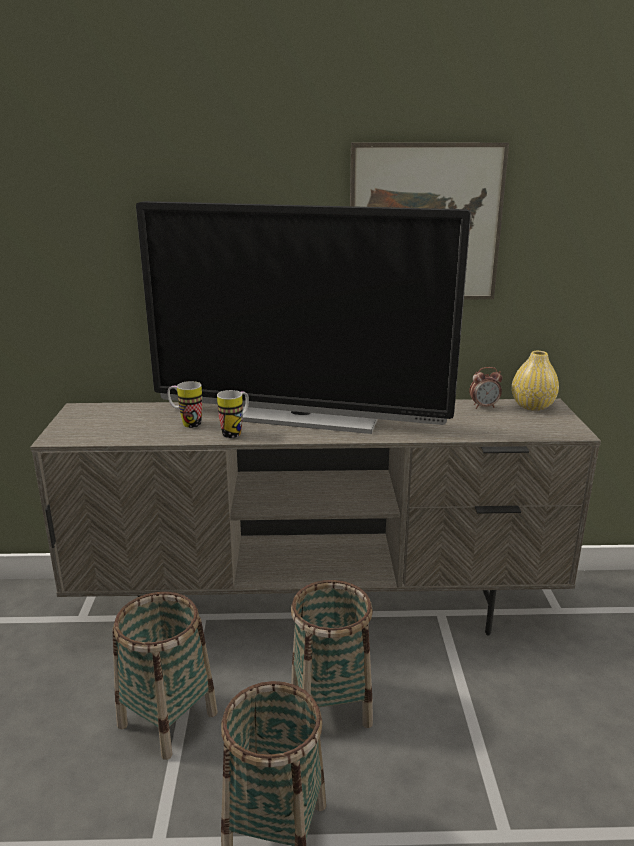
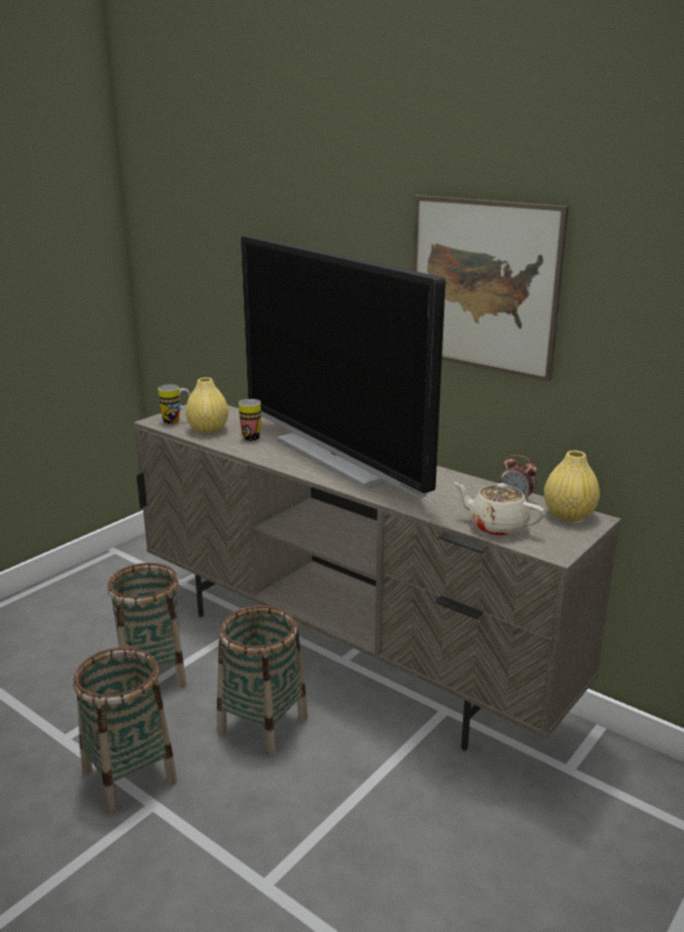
camera: 40 degrees right, 0 degrees up
(133, 429) = (208, 430): none -> yellow vase
(236, 432) = (268, 453): mug -> mug (176, 421)
(511, 429) = (496, 526): none -> beige teapot

